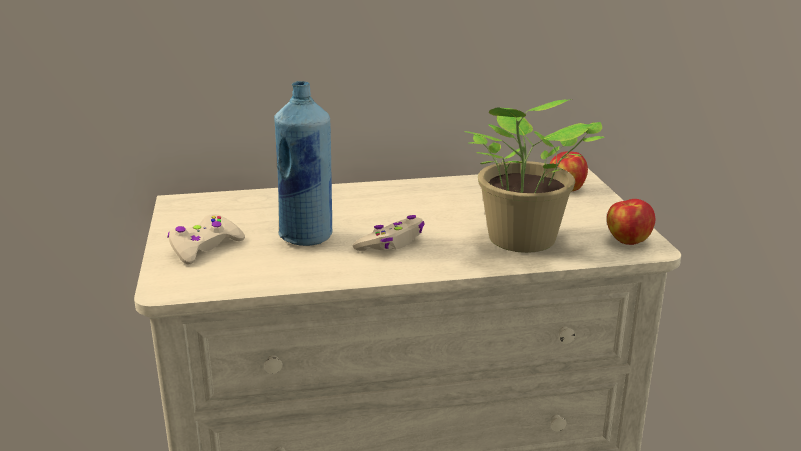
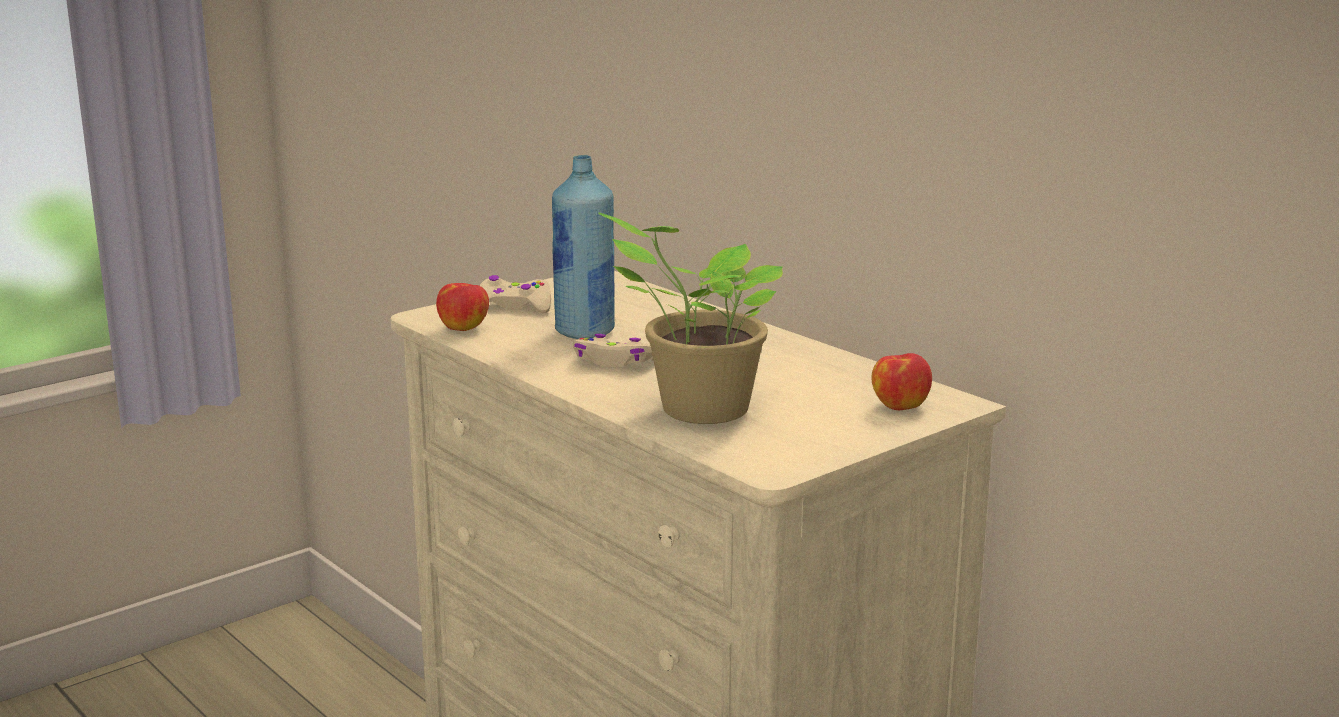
camera: 60 degrees right, 5 degrees down
(627, 240) = (778, 456): apple -> apple (464, 328)

